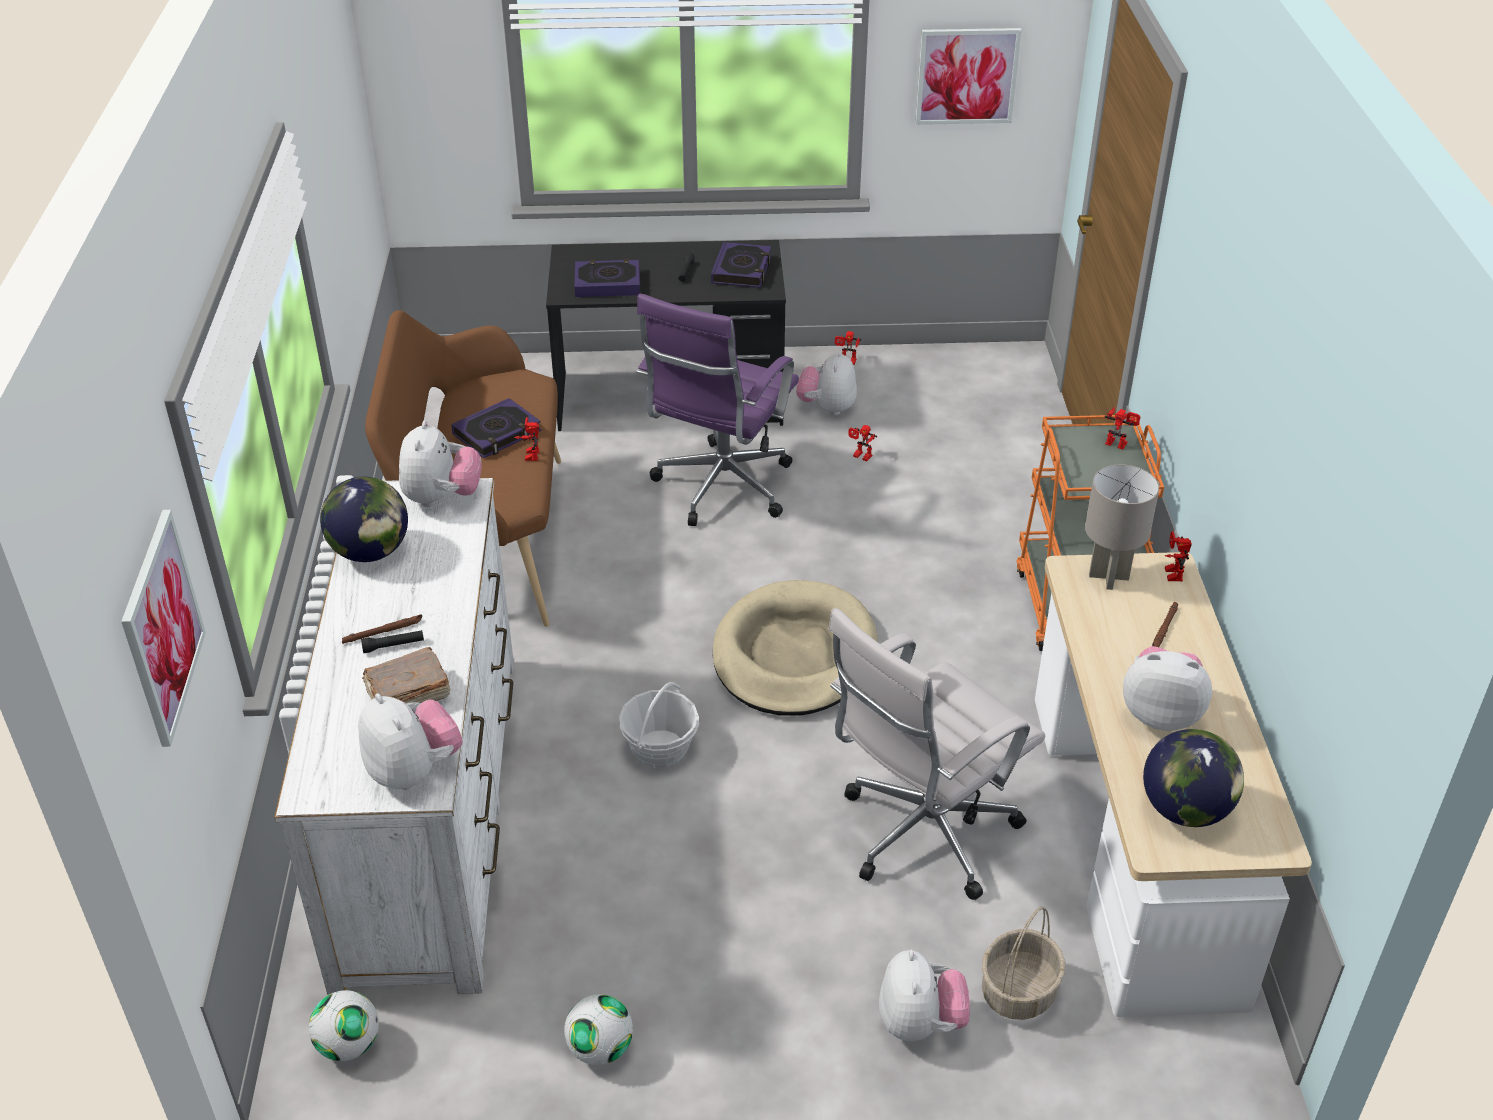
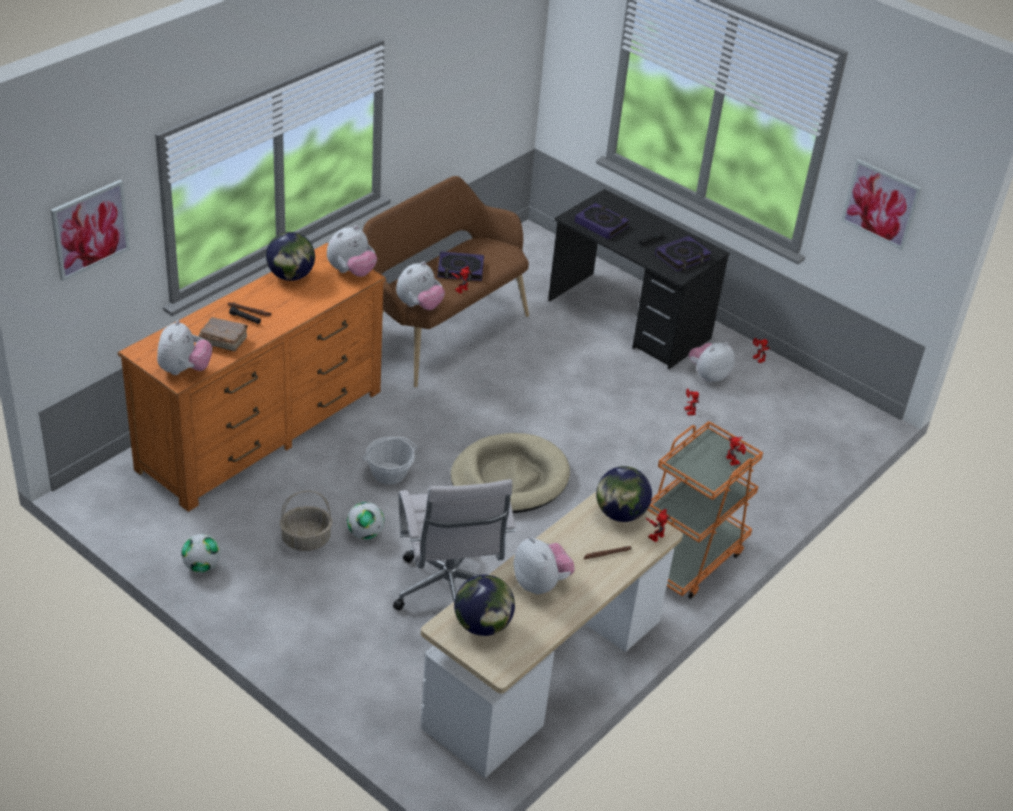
camera: 40 degrees right, 0 degrees up
(349, 1045) = (119, 492): football -> football (365, 533)
(430, 812) = (262, 429): white dresser -> orange dresser
(720, 490) = (588, 380): purple office chair -> none
(920, 1023) = (336, 661): plush toy -> plush toy (419, 305)
(921, 836) = (449, 594): white office chair -> white office chair turned 105 degrees counterclockwise
(1019, 992) = (395, 685): basket -> basket (305, 540)
(1108, 576) = (620, 514): grey table lamp -> globe

